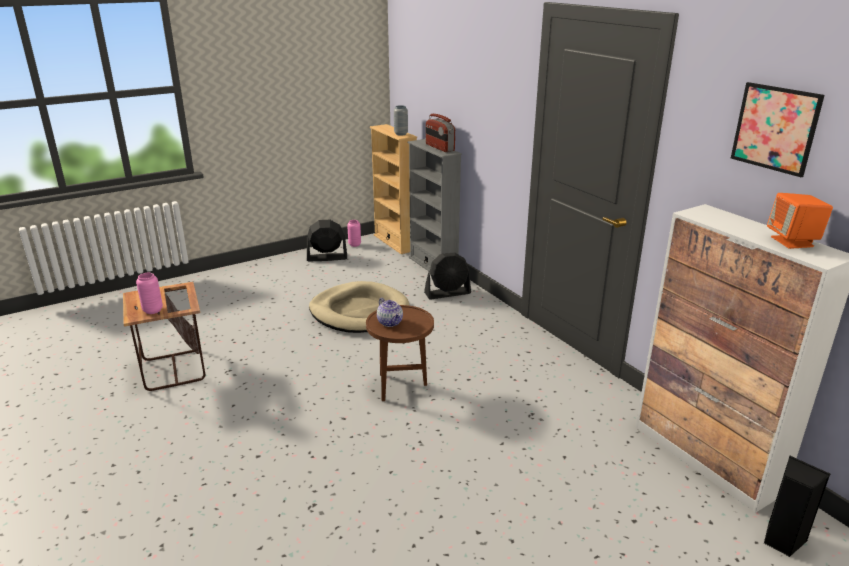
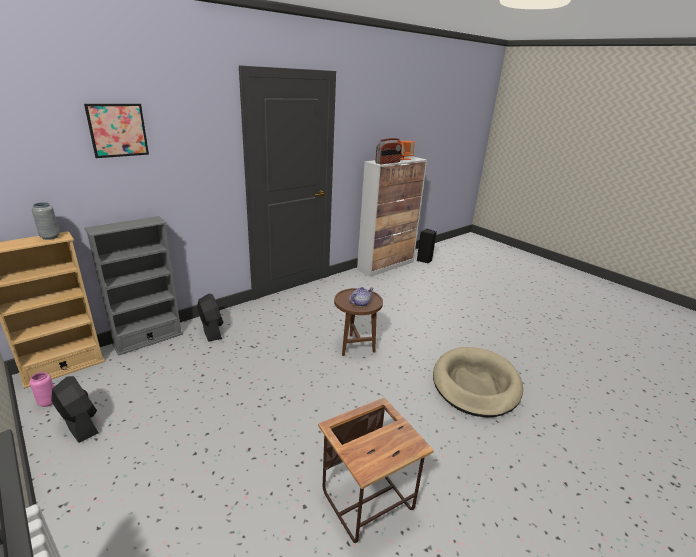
camera: 100 degrees left, 0 degrees up
(153, 310) = (398, 433): pink vase -> none
(327, 257) = (80, 423): black fan -> black fan turned 150 degrees clockwise
(359, 312) = (240, 377): beige dog bed -> beige dog bed (475, 384)
(439, 147) = (133, 222): radio -> radio (388, 162)
(775, 128) = (380, 119): picture -> picture (118, 130)

